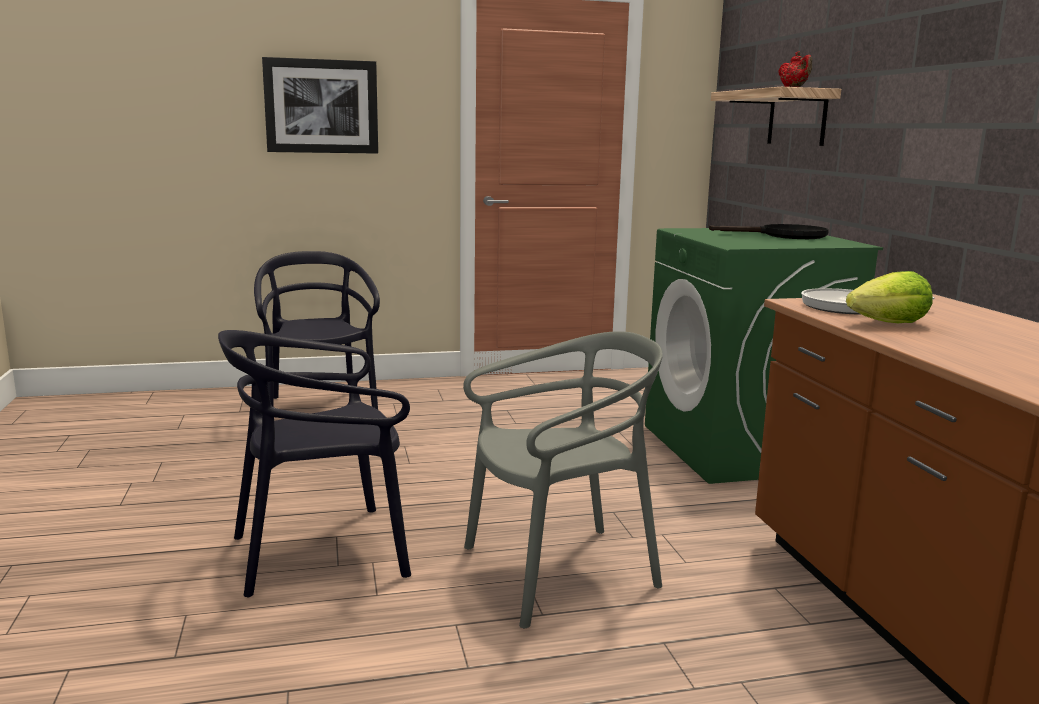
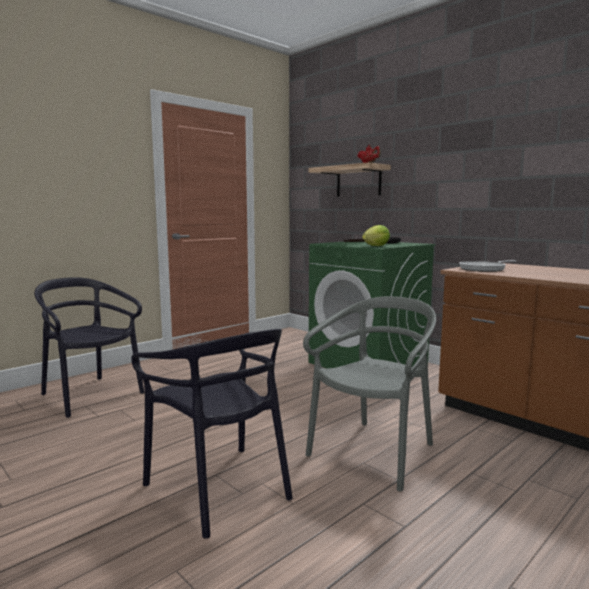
camera: 30 degrees left, 5 degrees down
(321, 106) = (59, 171): picture -> none
(321, 552) = (219, 488): black chair -> black chair turned 75 degrees counterclockwise
(889, 324) = (522, 273): lettuce -> lettuce (376, 246)

